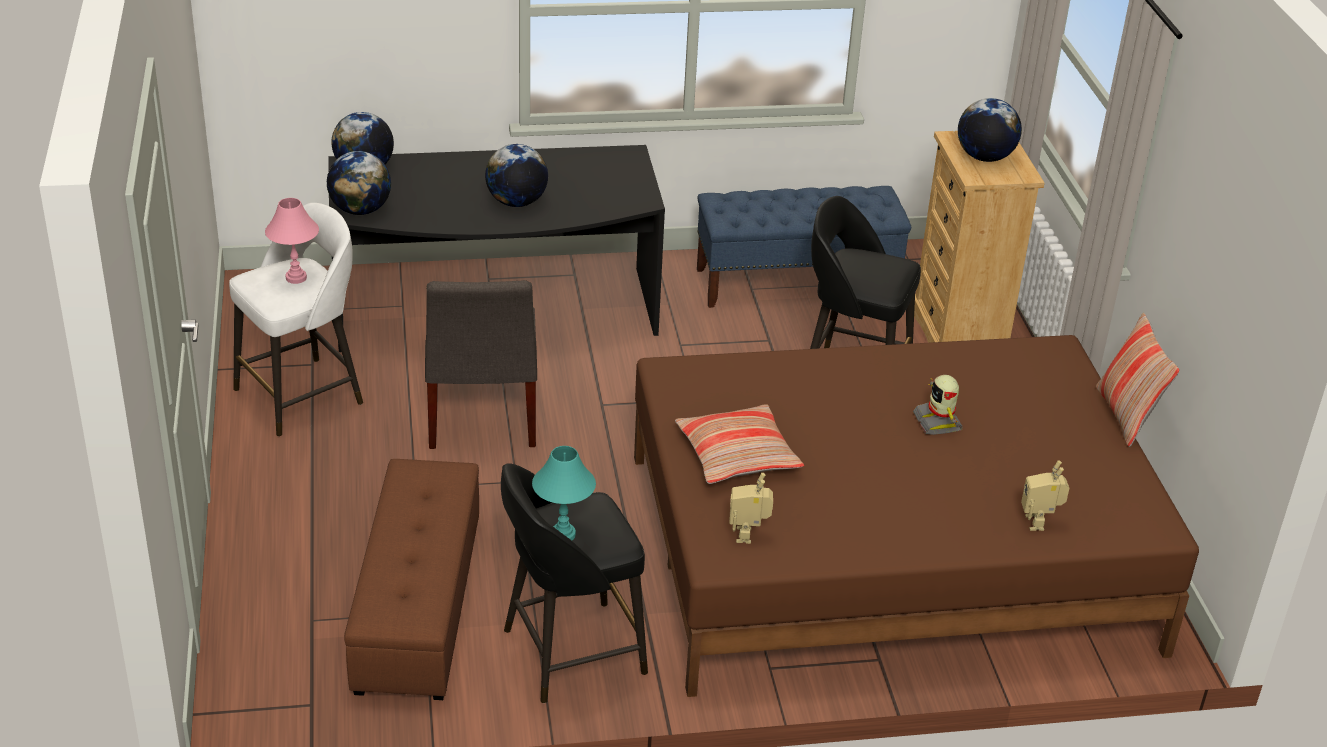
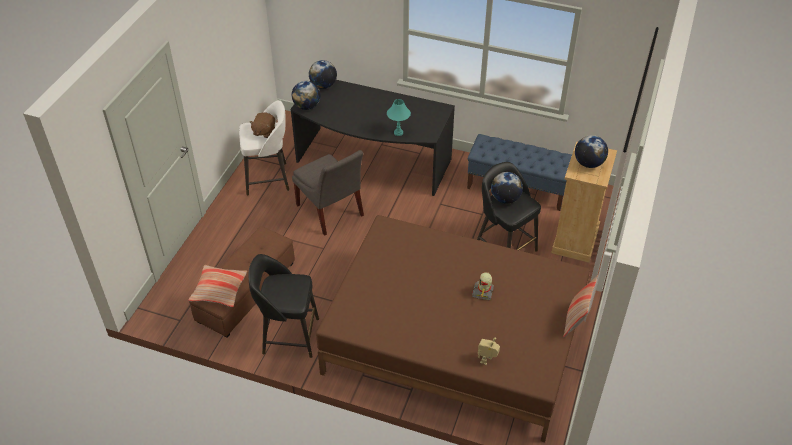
camera: 30 degrees right, 10 degrees up
(295, 278) = (264, 131): pink table lamp -> brown plush toy
(481, 416) = (331, 212): grey chair -> grey chair turned 60 degrees counterclockwise
(516, 202) = (374, 121): globe -> globe (505, 199)
(563, 534) = (277, 290): turquoise table lamp -> turquoise table lamp (398, 132)
(737, 455) = (381, 277): pillow -> pillow (219, 290)
(748, 535) = (355, 318): toy robot -> none

